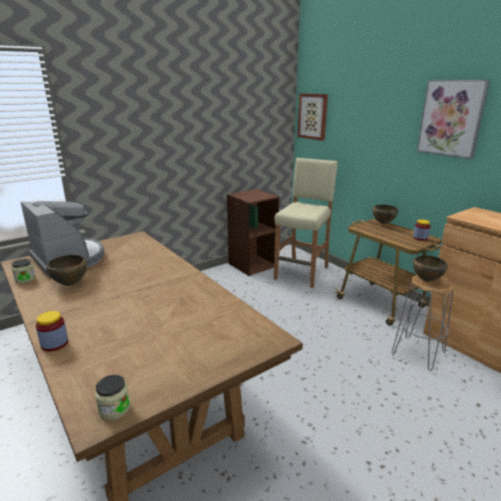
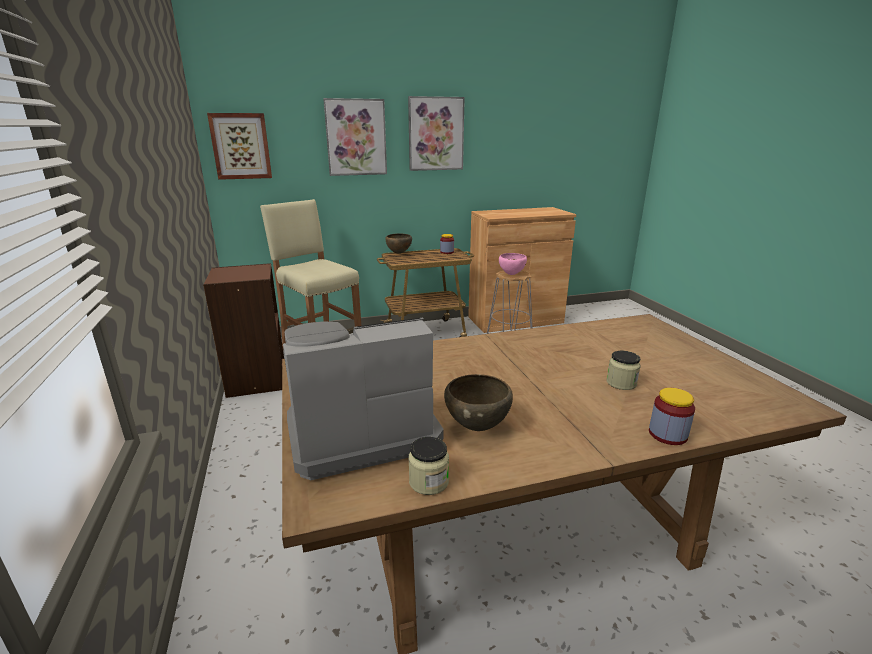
camera: 70 degrees left, 0 degrees up
(114, 409) = (776, 396): jar -> jar (621, 383)
(380, 116) = (356, 137): none -> picture
(426, 280) = (511, 274): brown bowl -> pink bowl

